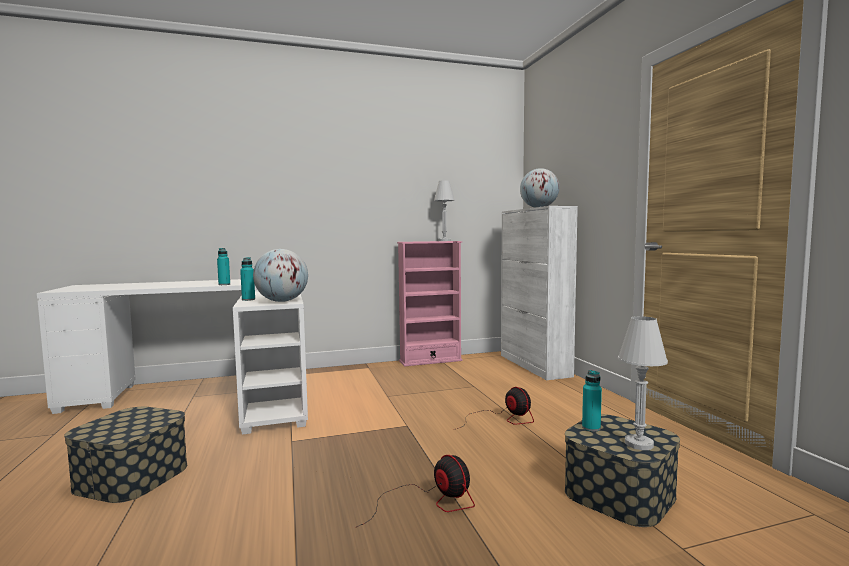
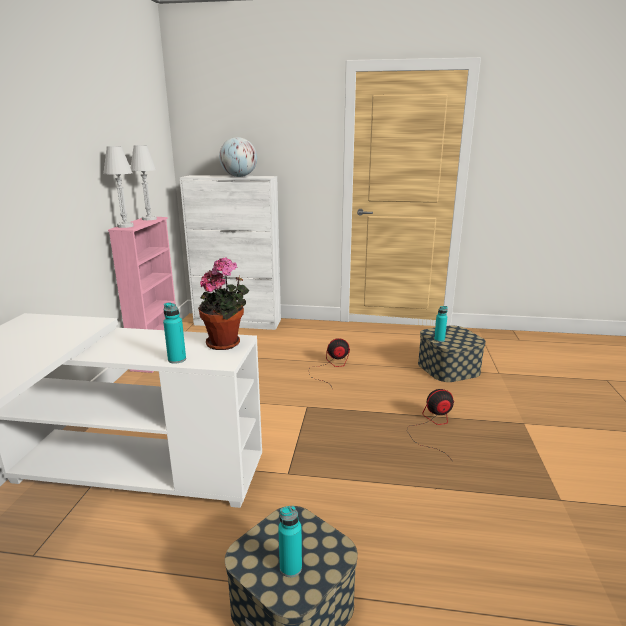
camera: 65 degrees left, 15 degrees up
(224, 284) = (38, 361): turquoise bottle -> turquoise bottle (290, 567)
(282, 301) = (226, 343): globe -> potted plant
(639, 444) = (465, 336): white table lamp -> white table lamp (125, 226)

